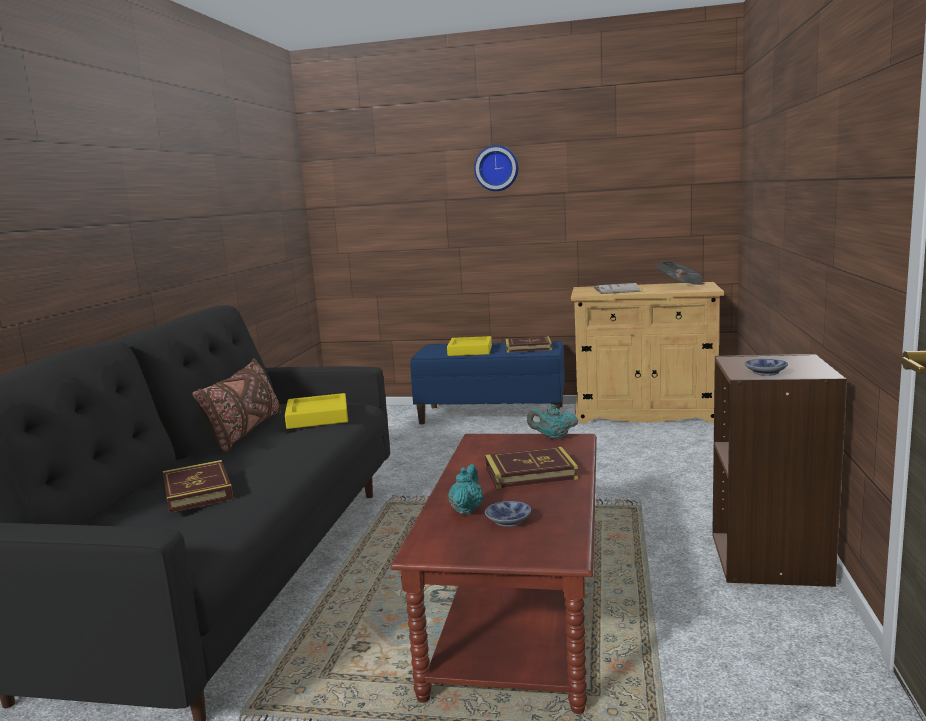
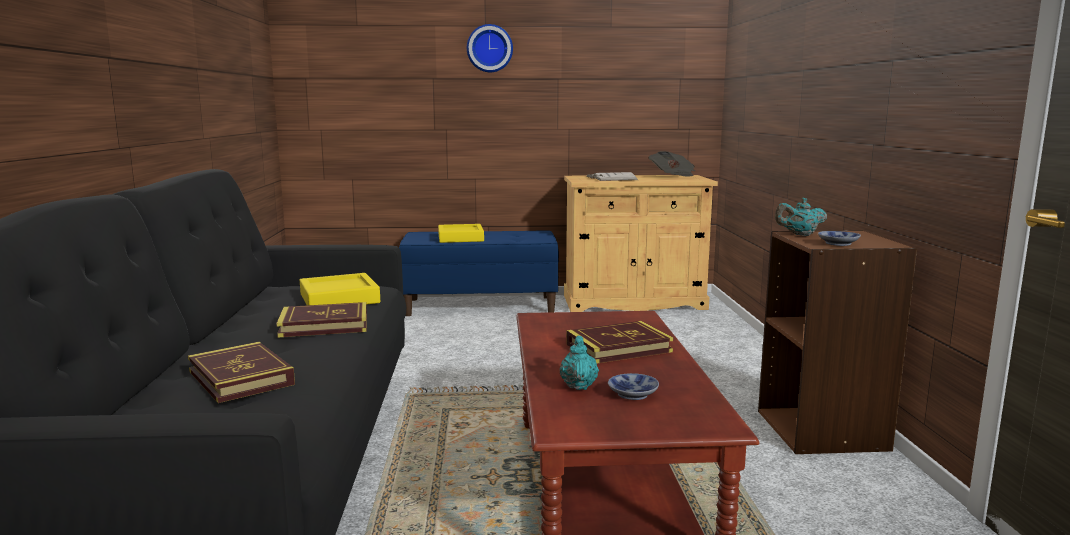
camera: 15 degrees left, 0 degrees up
(244, 432) = (257, 315): brown pillow -> none
(528, 348) = (520, 236): book -> book (324, 325)
(553, 438) = (615, 315): turquoise teapot -> turquoise teapot (799, 235)

